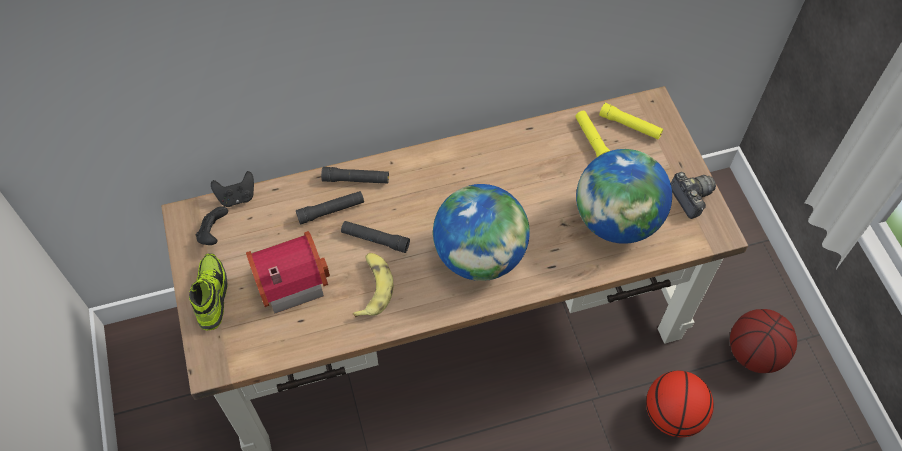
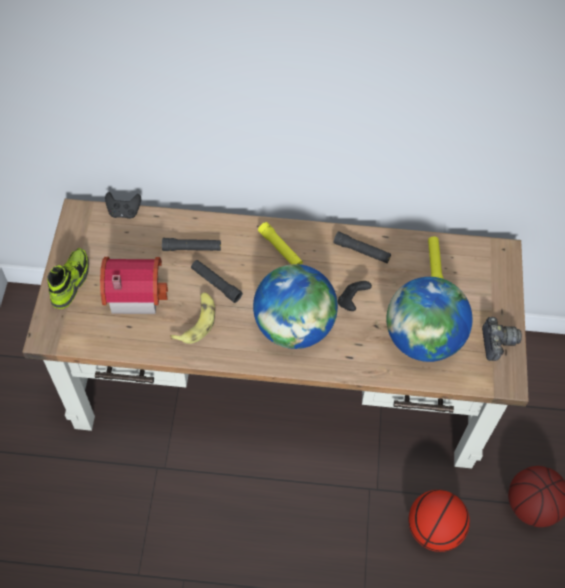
camera: 20 degrees right, 0 degrees up
(214, 234) = (94, 235): black game controller -> black game controller (351, 301)
(356, 179) = (223, 230): black flashlight -> black flashlight (362, 251)
(630, 125) = (473, 263): yellow flashlight -> yellow flashlight (280, 249)

